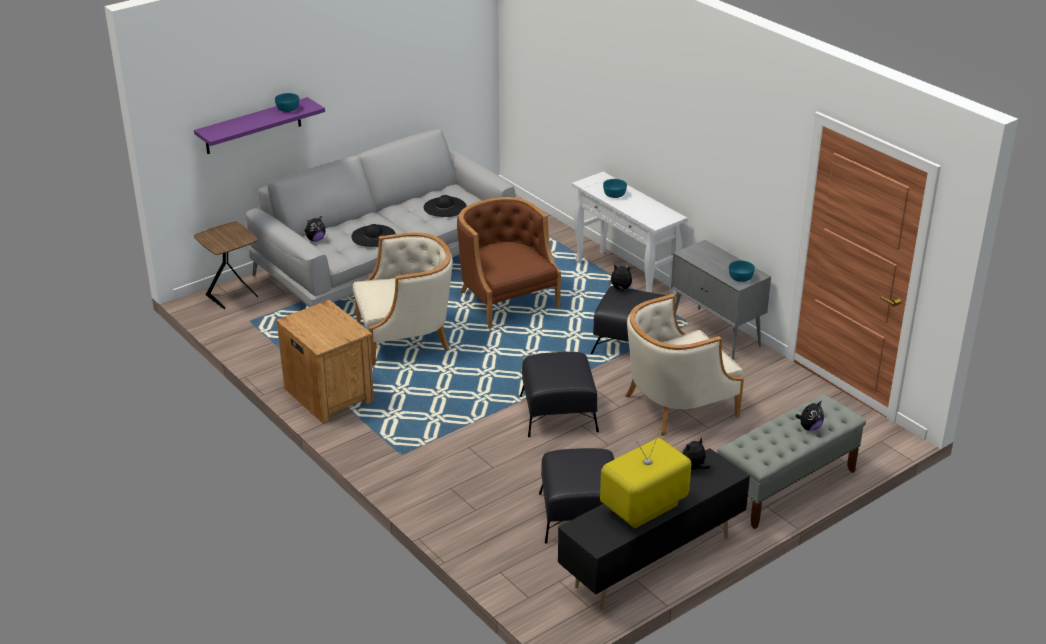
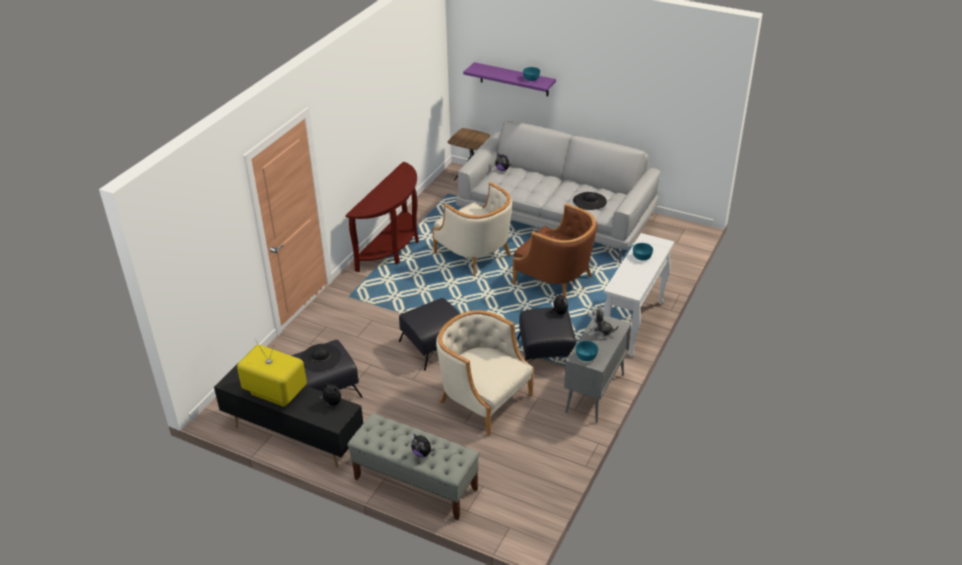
camera: 65 degrees right, 5 degrees up
(329, 394) = (393, 248): brown nightstand -> brown console table
(373, 236) = (525, 187): black hat -> black hat (320, 357)
(506, 299) = (555, 279): brown armchair -> brown armchair turned 90 degrees clockwise
(709, 259) = (600, 333): none -> plush toy

